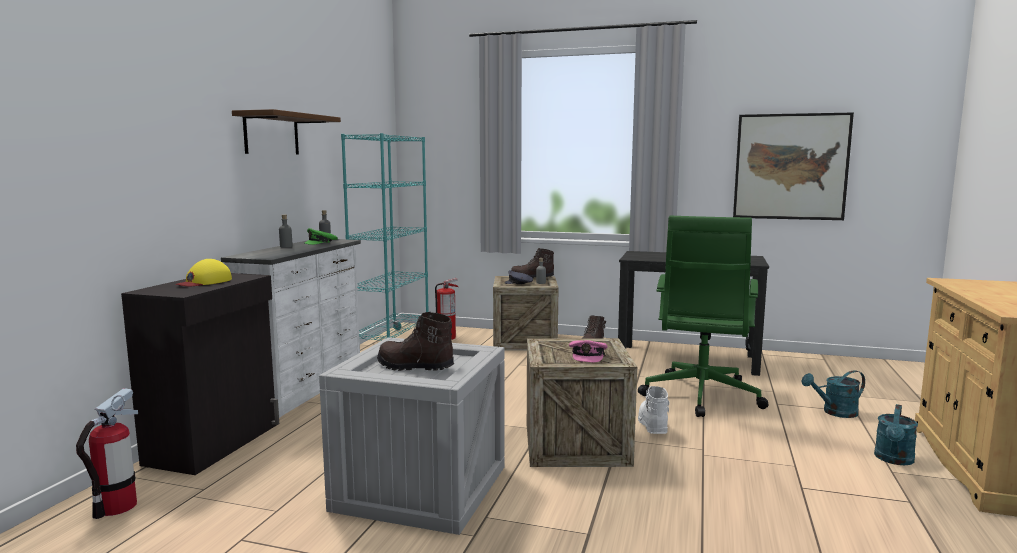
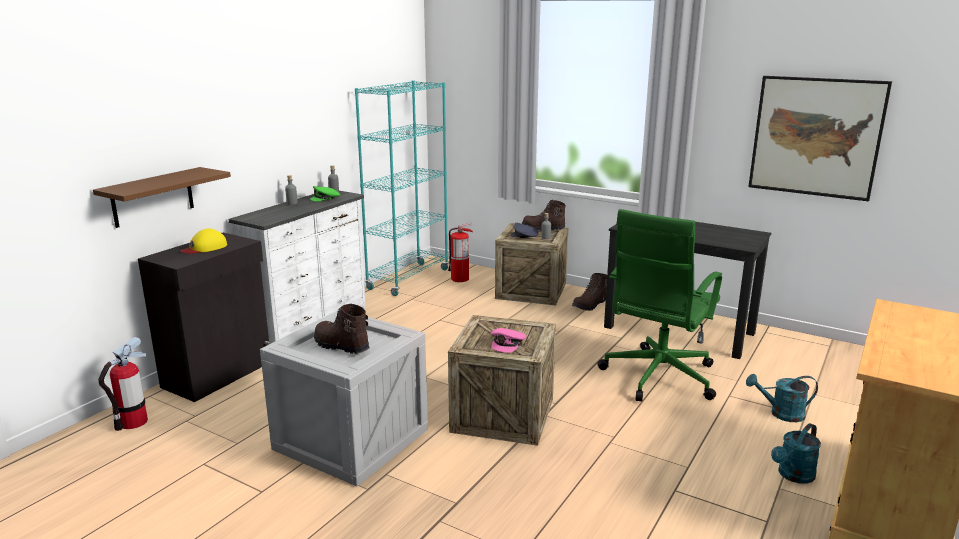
camera: 15 degrees right, 10 degrees up
(271, 134) = (278, 102): brown shelf -> brown shelf (153, 197)
(652, 425) = (586, 404): white boot -> none

